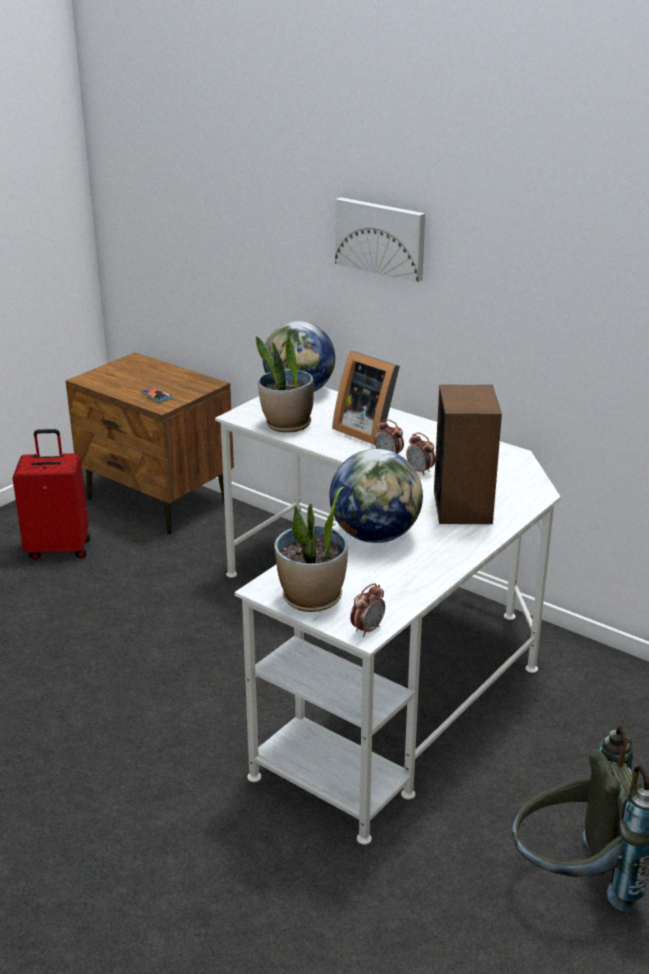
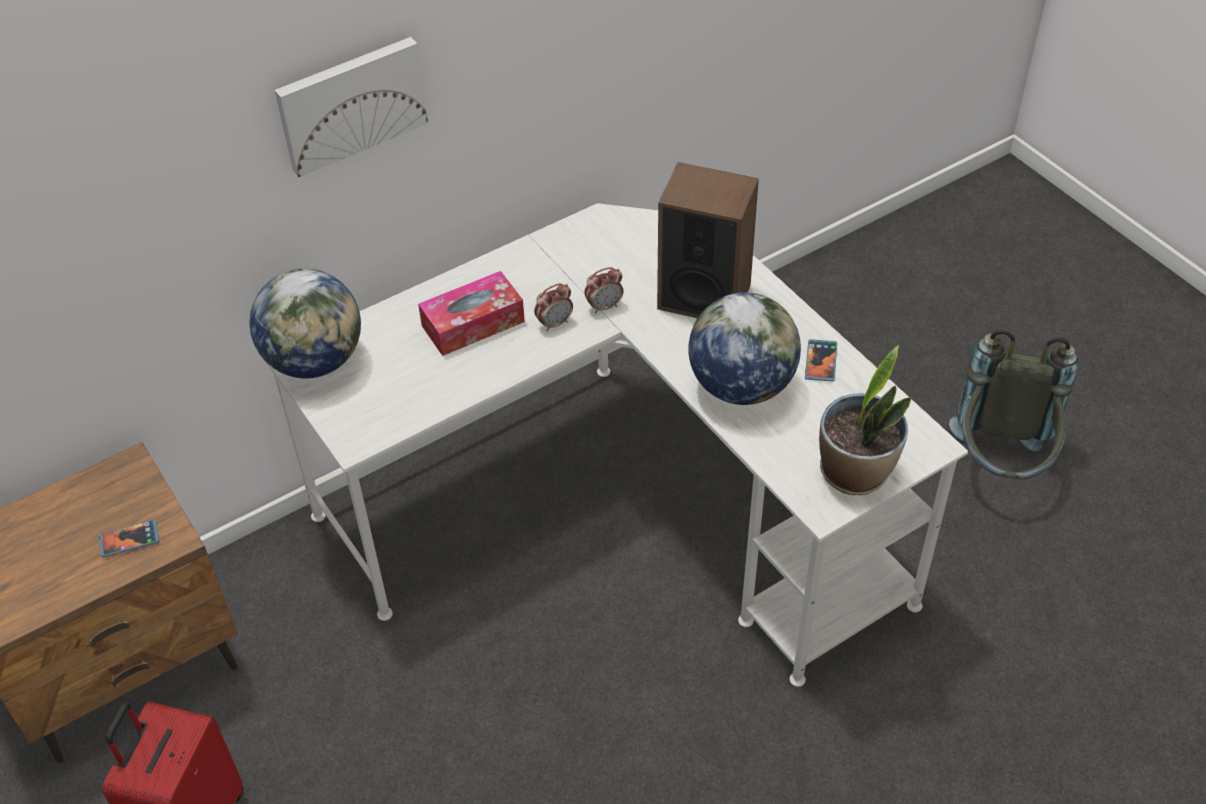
camera: 70 degrees left, 20 degrees up
(287, 425) = (413, 397): potted plant -> none
(367, 430) = (473, 324): picture frame -> tissue box
(367, 629) = (927, 441): alarm clock -> none
(427, 567) = (820, 362): none -> phone

